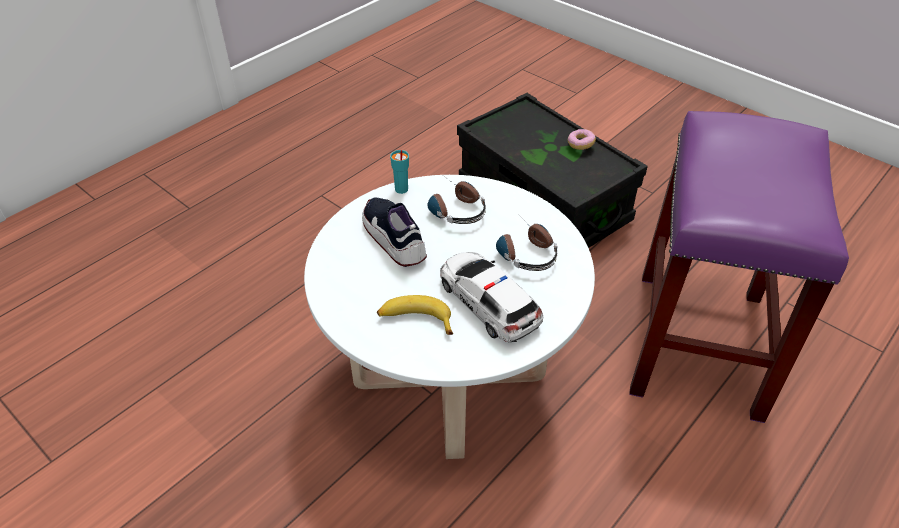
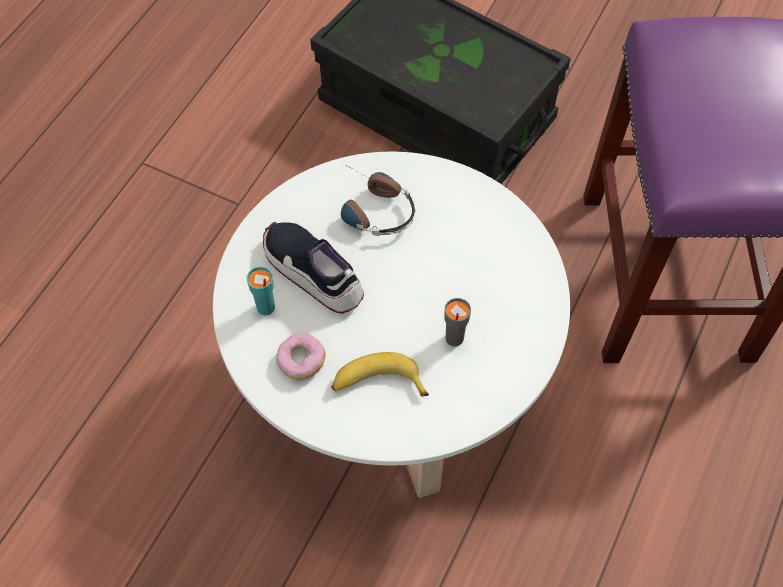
camera: 15 degrees left, 15 degrees up
(401, 189) = (296, 194): turquoise cup -> turquoise cup (265, 308)
(488, 302) = (454, 338): toy car -> grey cup
(523, 250) = (473, 254): headphones -> none
(580, 144) = (479, 39): donut -> donut (301, 361)

